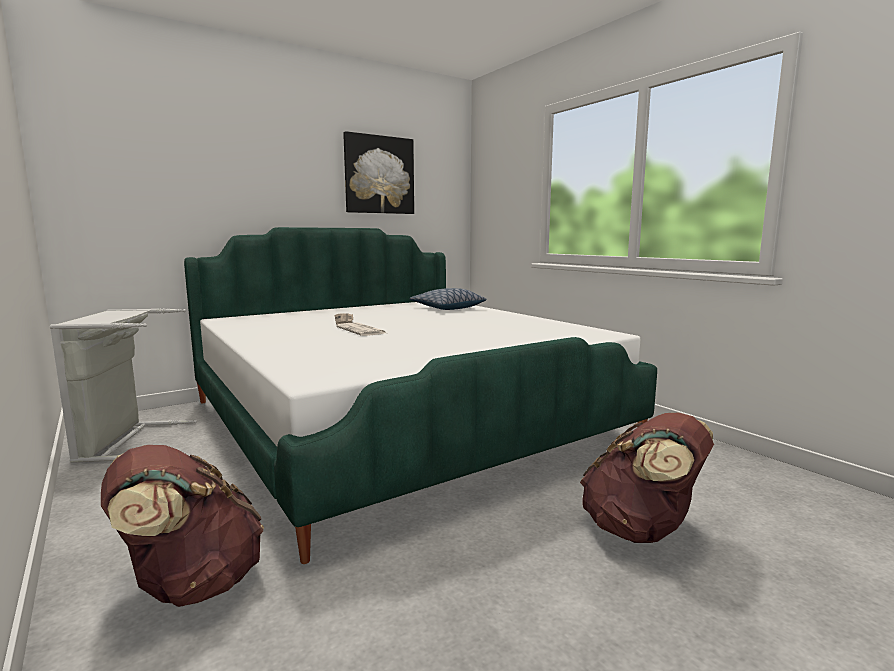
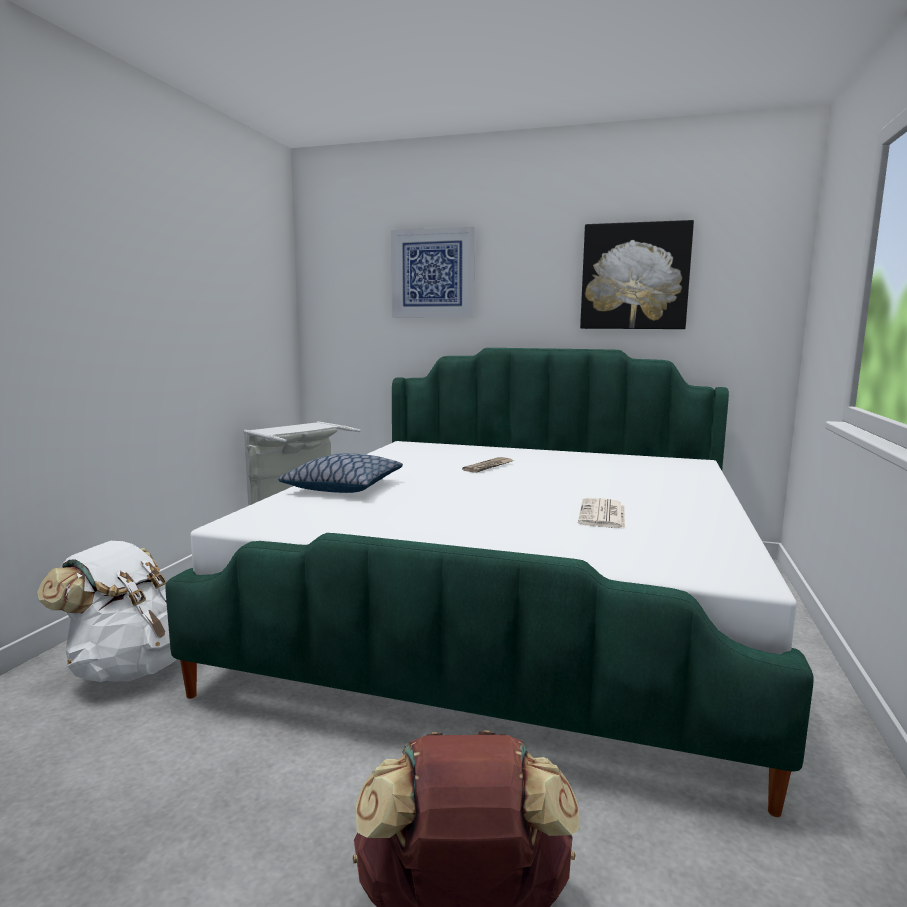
camera: 50 degrees right, 0 degrees up
(191, 584) = (130, 668): brown backpack -> white backpack
(211, 157) = (432, 273): none -> picture
(362, 330) = (459, 482): newspaper -> newspaper (603, 515)
(447, 308) = (662, 474): pillow -> pillow (343, 487)

